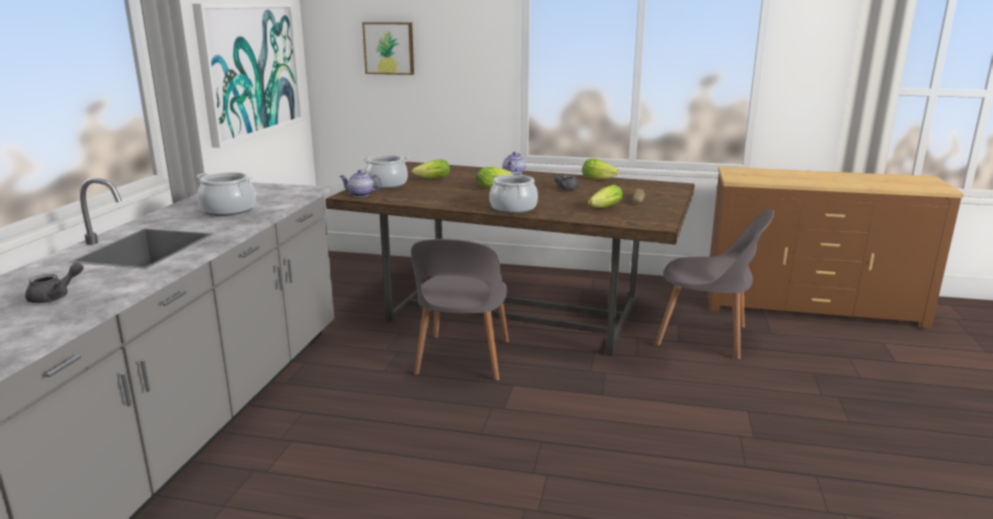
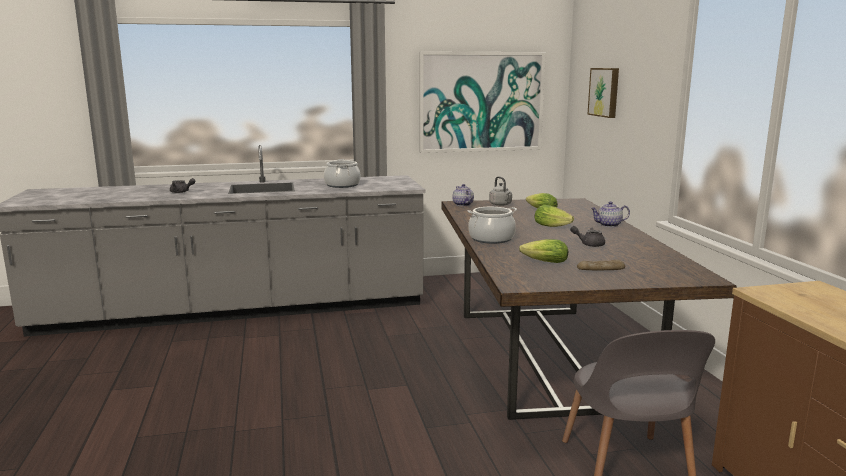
camera: 65 degrees right, 5 degrees down
(386, 184) = (501, 205): cooking pot -> grey kettle
(462, 360) = (430, 357): grey chair -> none
(600, 179) = (658, 250): lettuce -> none

